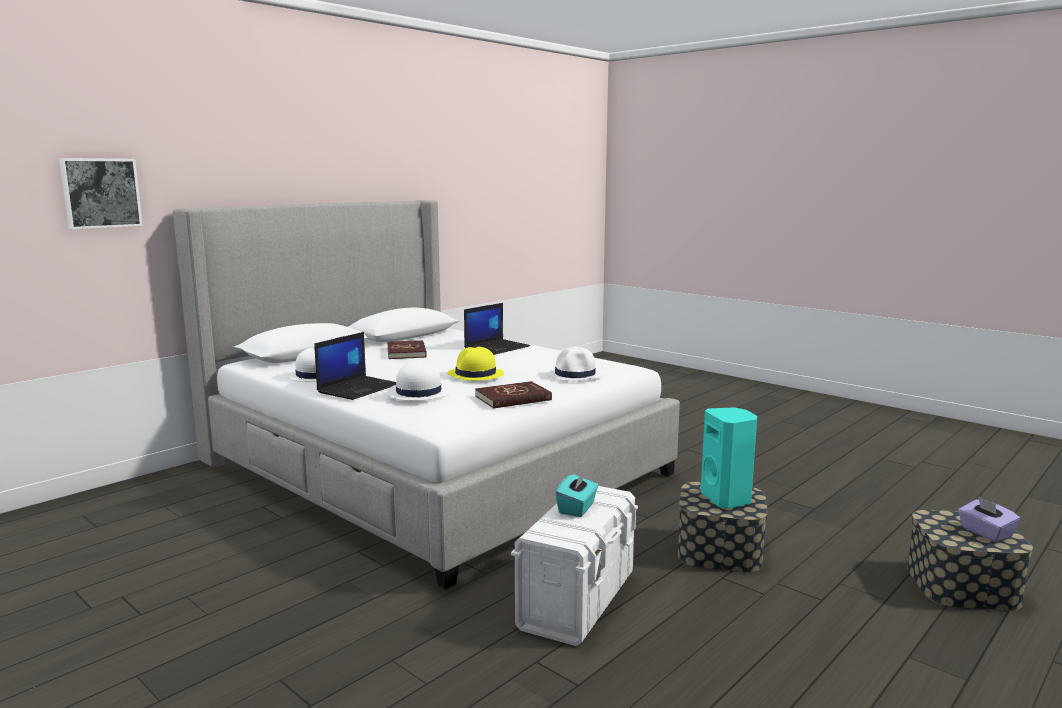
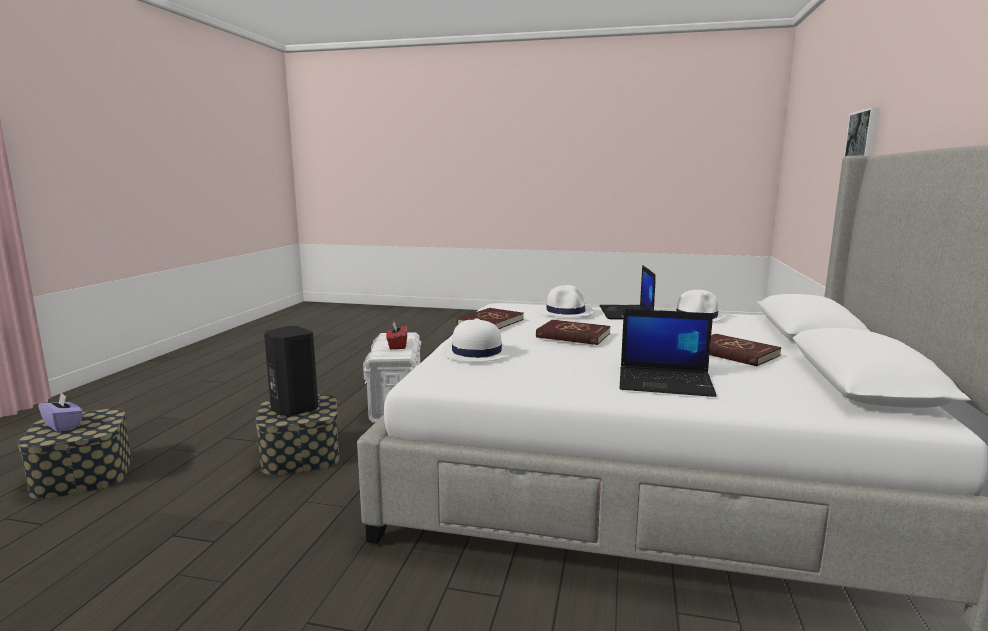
camera: 150 degrees right, 0 degrees up
(475, 375) = (573, 335): yellow hat -> red book
(497, 347) = (666, 382): laptop -> laptop turned 90 degrees counterclockwise
(577, 508) = (397, 346): turquoise tissue box -> red tissue box
(727, 499) = (293, 409): turquoise speaker -> black speaker

